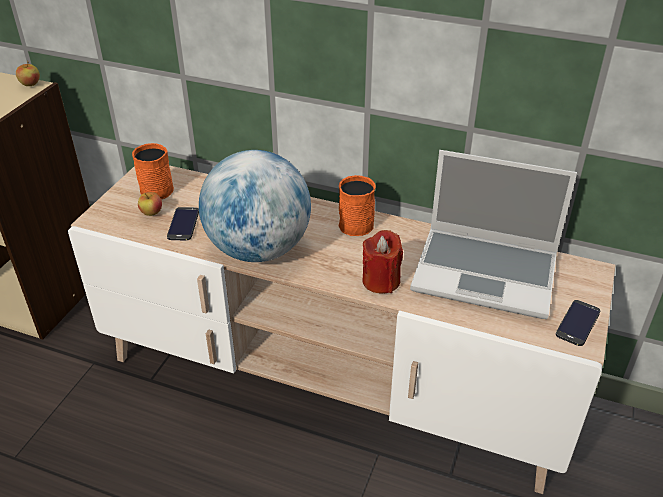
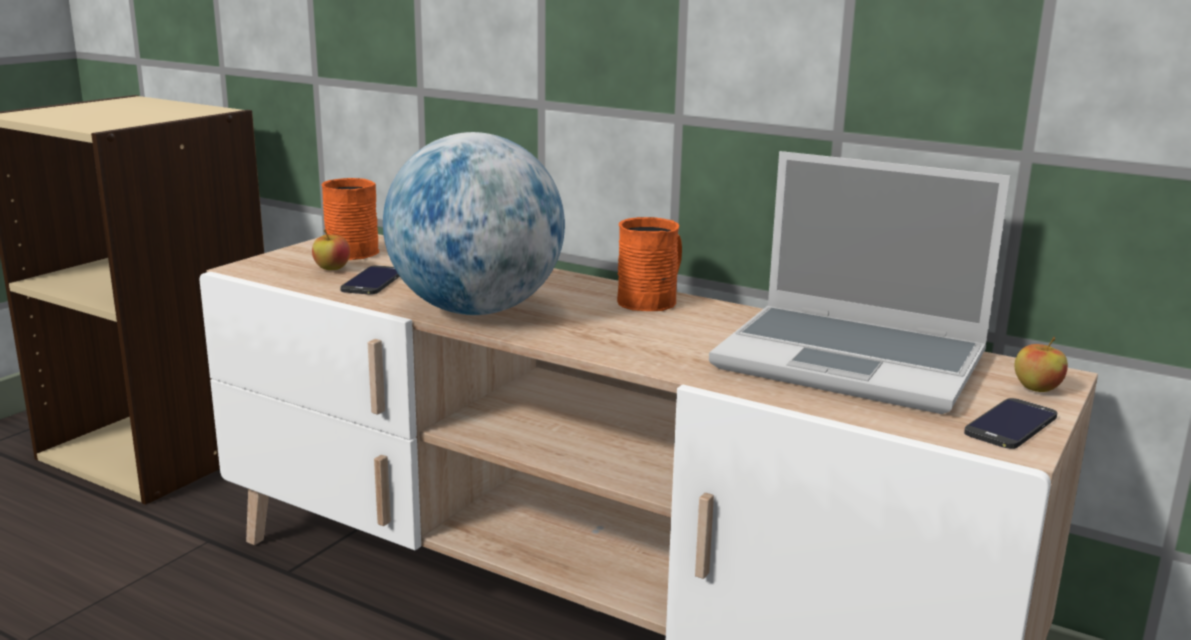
camera: 10 degrees right, 20 degrees down
(30, 84) = (214, 108): apple -> apple (1037, 388)
(381, 281) = (663, 353): red candle -> none

